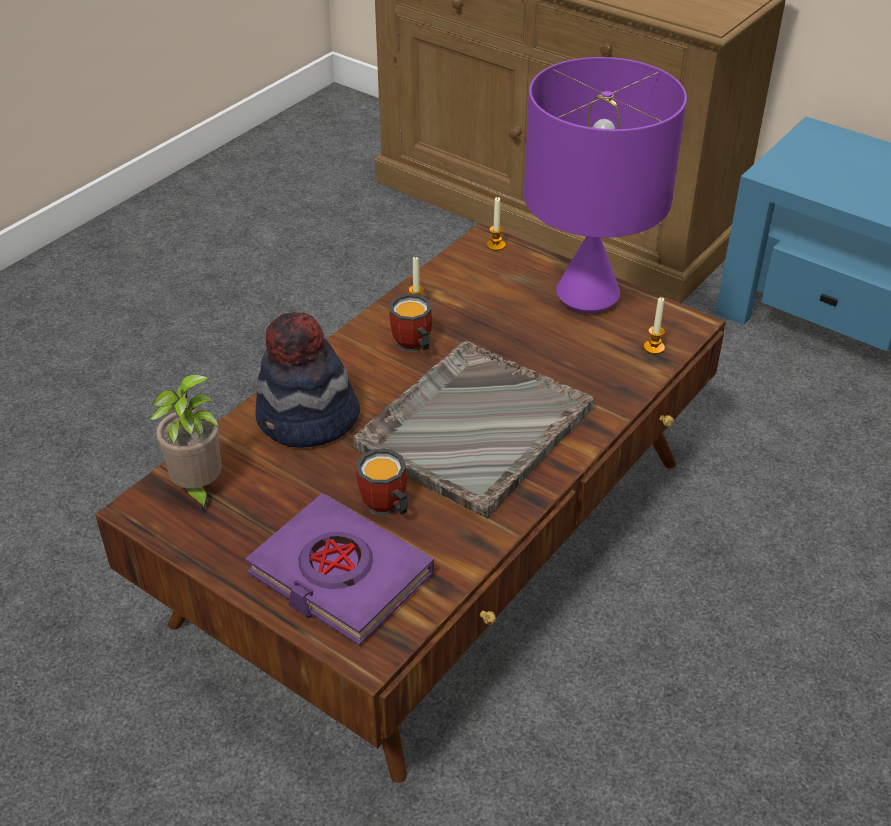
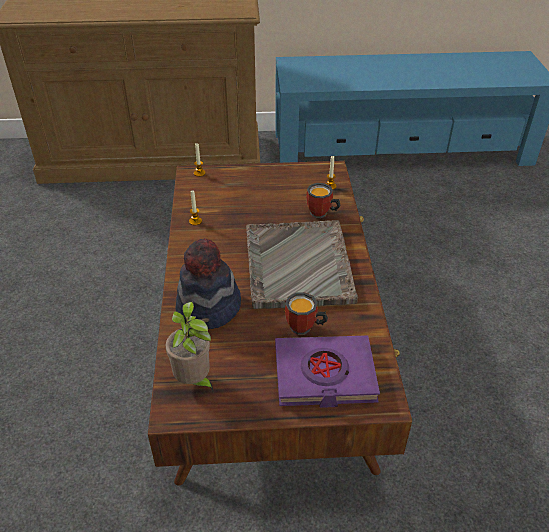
camera: 40 degrees left, 0 degrees up
(412, 347) = (218, 242): mug -> mug (321, 214)
(587, 298) = (274, 178): purple table lamp -> none

